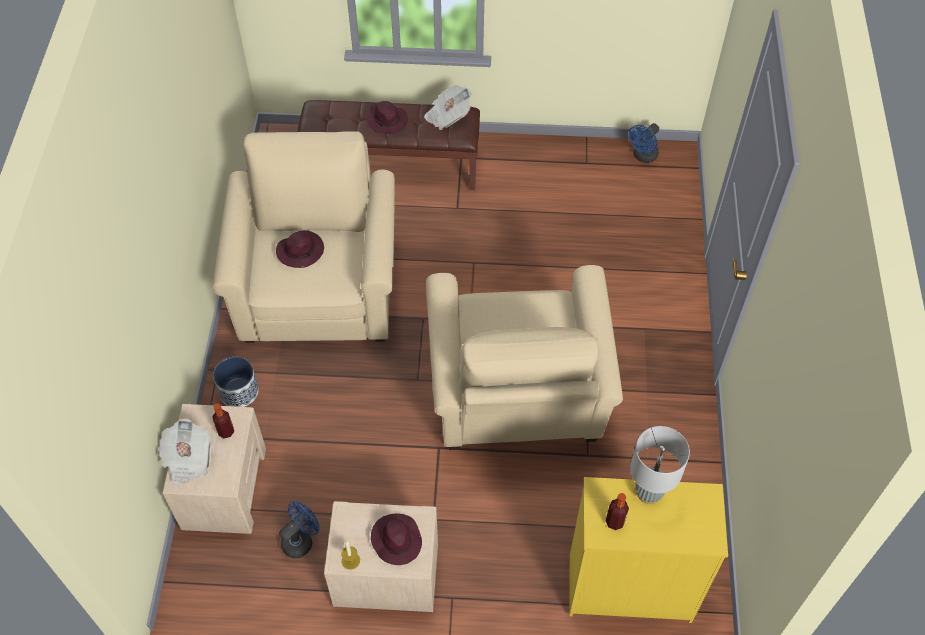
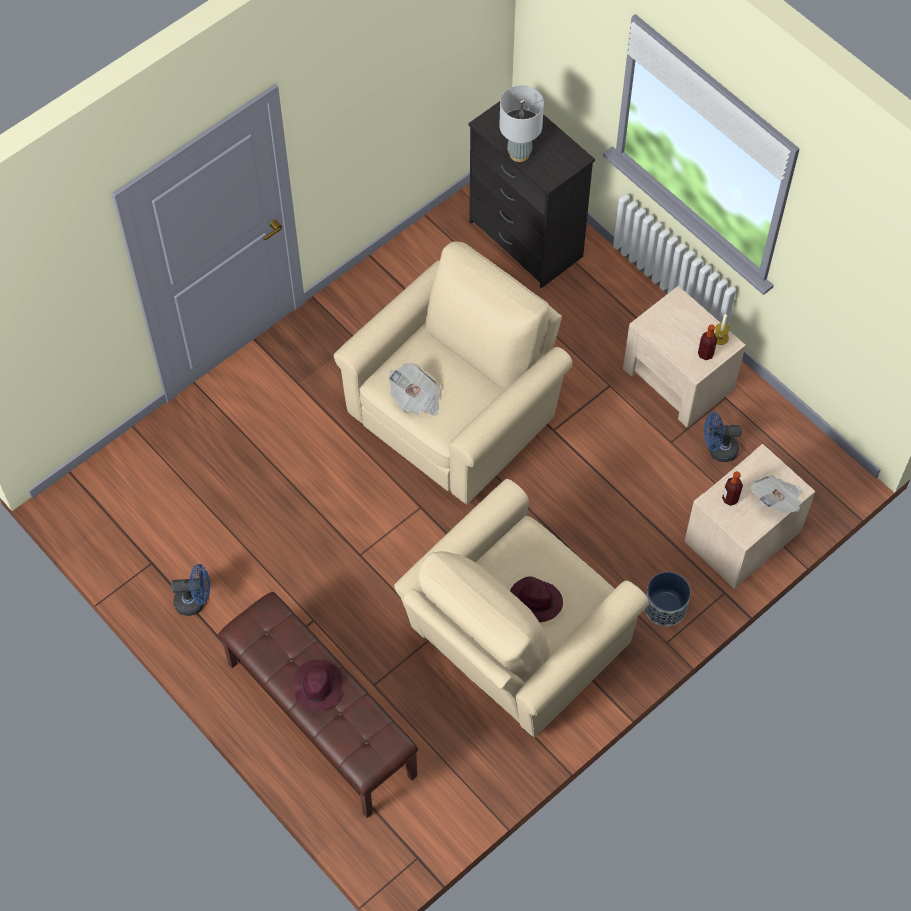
camera: 135 degrees left, 5 degrees up
(396, 540) = (677, 325): purple hat -> none
(447, 116) = (260, 641): newspaper -> newspaper (416, 399)
(615, 522) = (559, 156): bottle -> bottle (705, 354)
(628, 587) = (526, 240): yellow dresser -> black dresser
(643, 157) = (98, 524): blue fan -> blue fan (195, 601)

